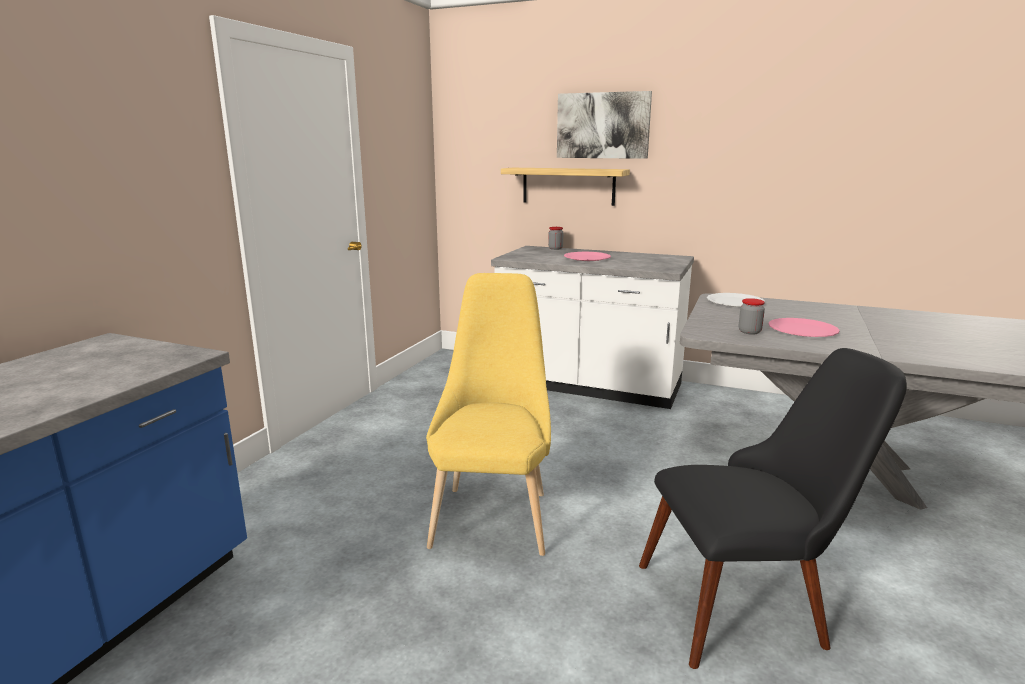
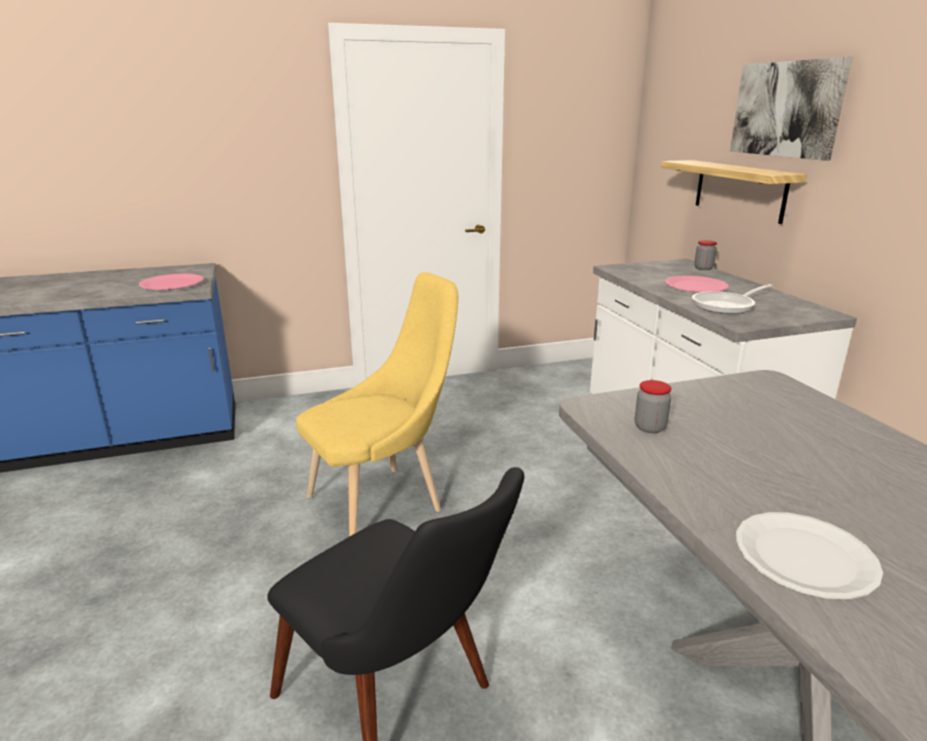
camera: 50 degrees right, 5 degrees up
(634, 263) = (727, 306): none -> frying pan
(735, 302) = (772, 393): white plate -> white plate (804, 556)
(802, 330) = (730, 455): pink plate -> pink plate (172, 284)

